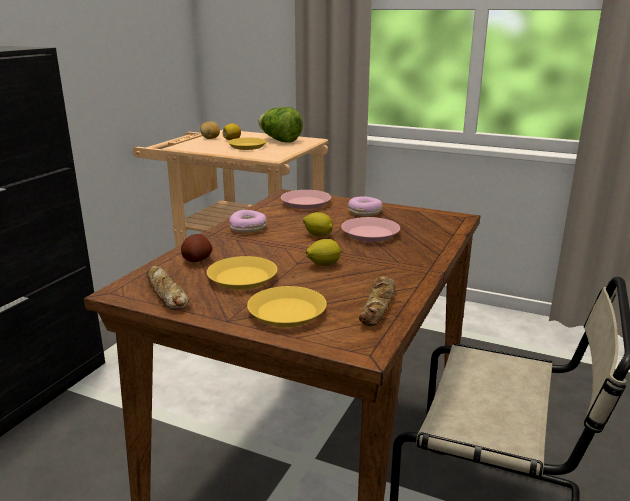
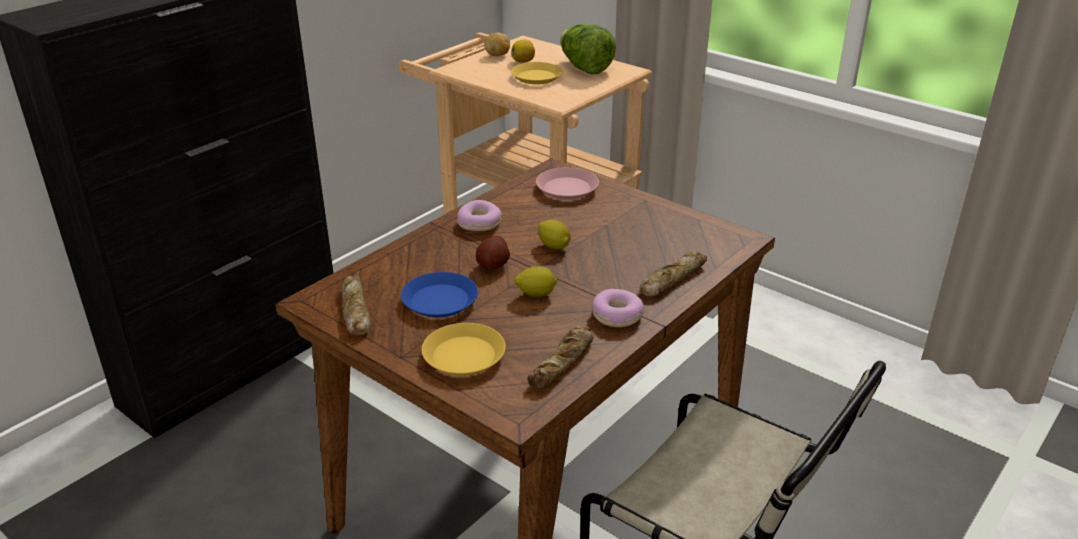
camera: 15 degrees right, 10 degrees up
(197, 259) = (404, 266): potato -> potato (493, 265)
(242, 278) = (439, 301): yellow plate -> blue plate
(365, 212) = (630, 214): donut -> donut (617, 316)
(369, 234) = (615, 252): pink plate -> none
(425, 244) = (671, 279): none -> bread

